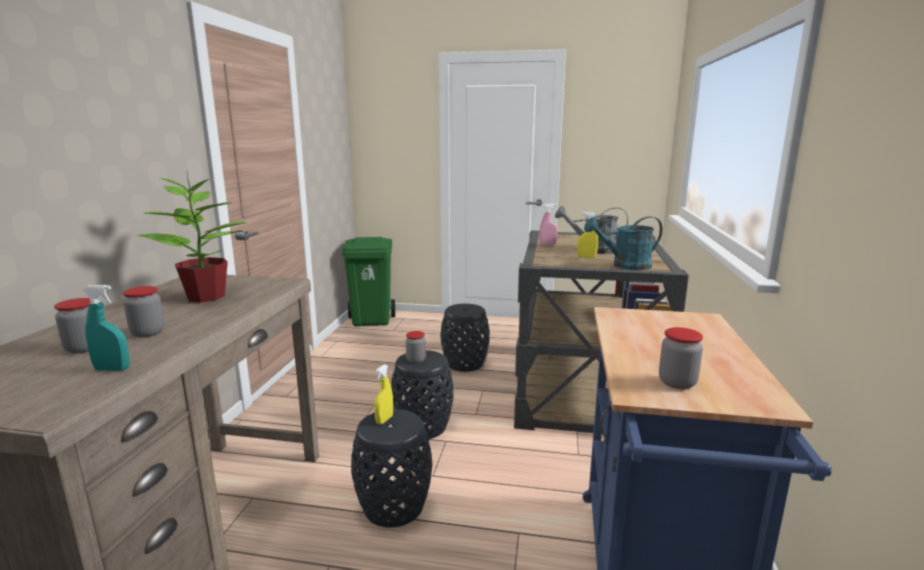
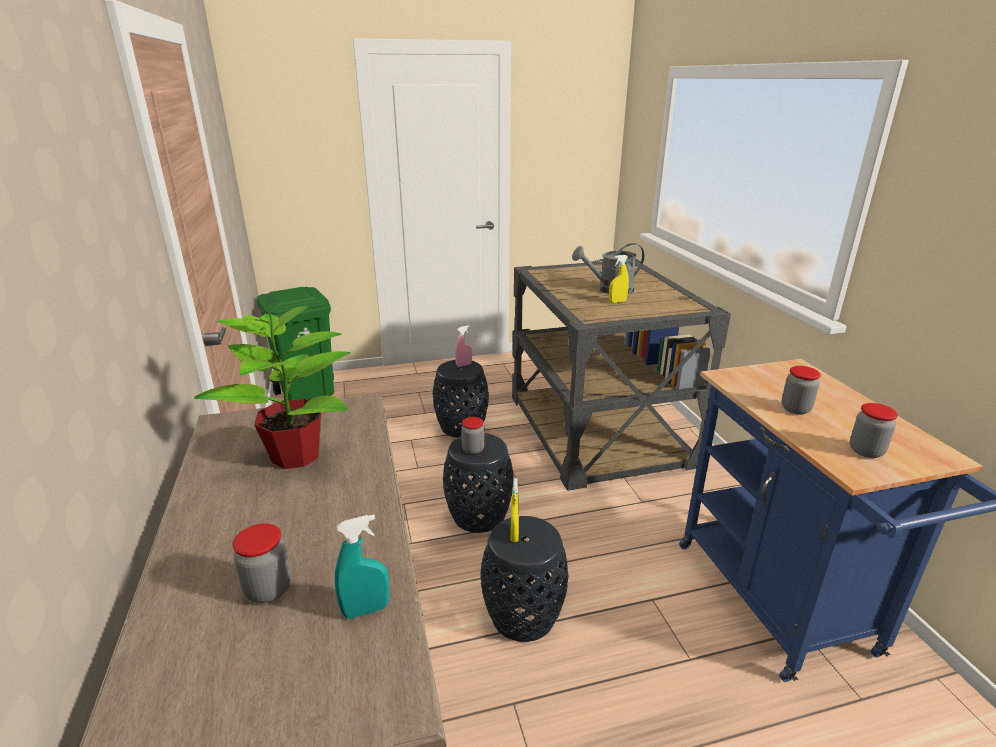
camera: 25 degrees left, 10 degrees up
(148, 333) = (315, 537): jar -> jar (795, 409)
(547, 245) = (560, 288): pink spray bottle -> pink spray bottle (464, 365)
(624, 266) = (666, 310): turquoise watering can -> none

